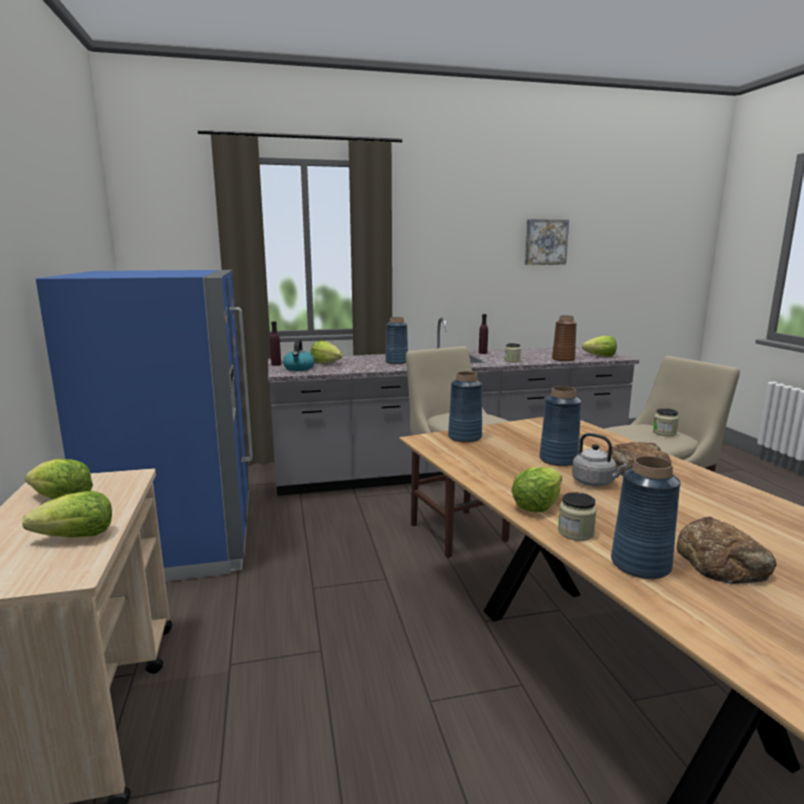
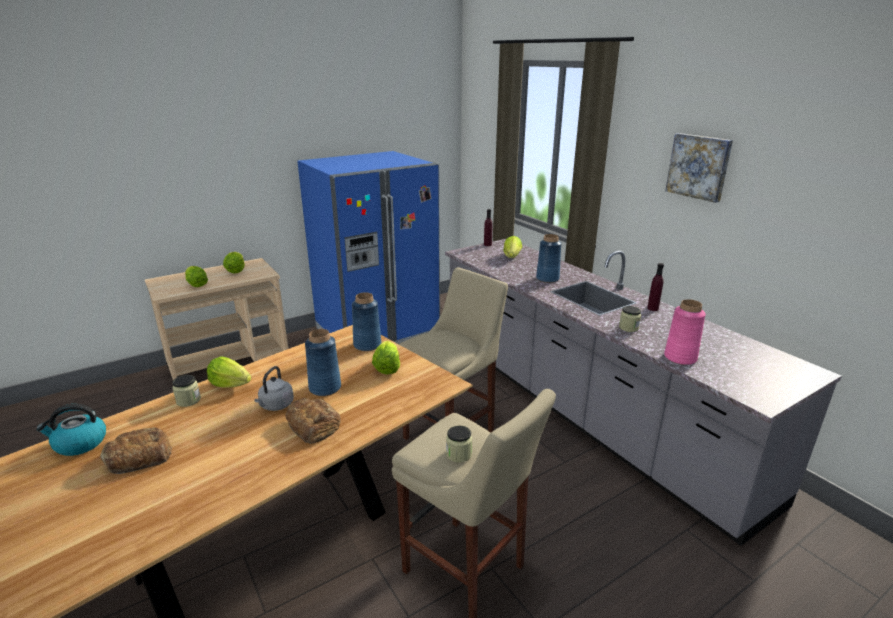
camera: 70 degrees right, 10 degrees up
(299, 368) = (482, 253): kettle -> kettle (79, 444)
(545, 242) = (821, 189): picture -> picture (699, 166)
(563, 359) = (680, 358): brown vase -> pink vase
(600, 356) = (747, 384): lettuce -> lettuce (387, 368)
(640, 564) = (142, 423): blue vase -> none

